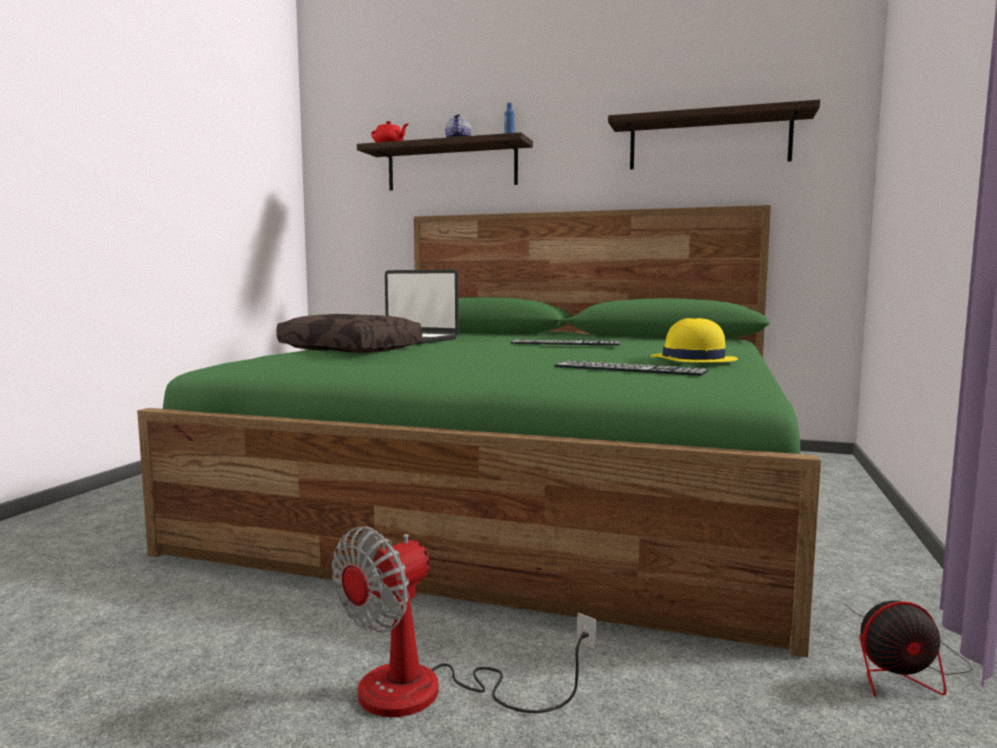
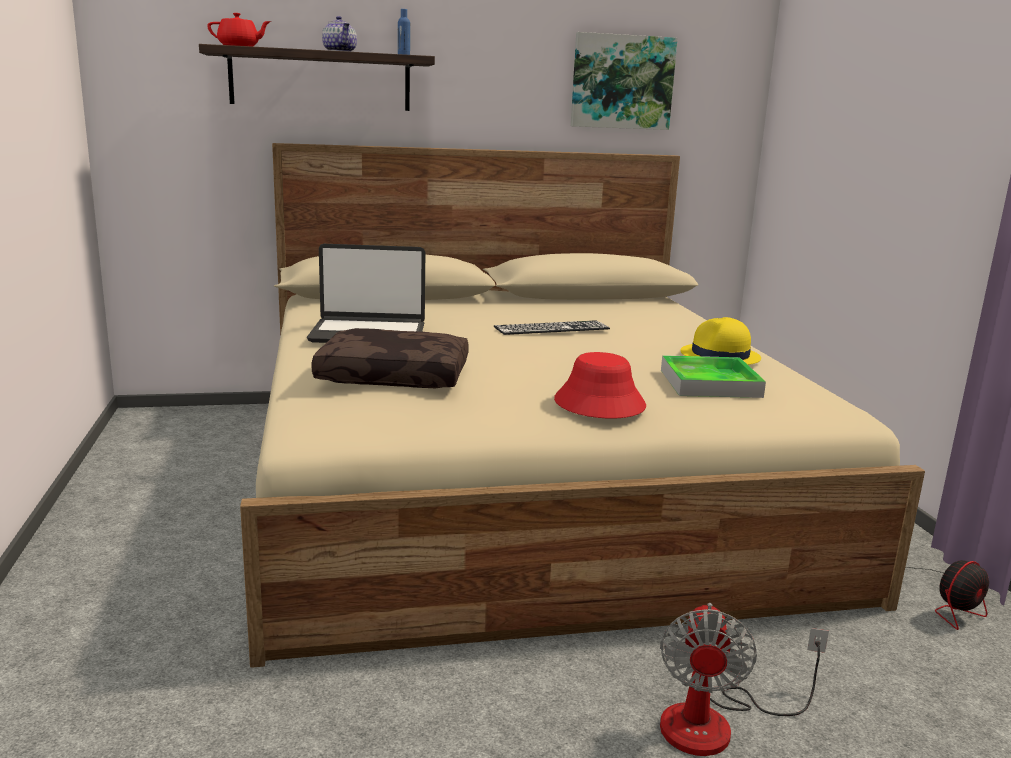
camera: 30 degrees left, 10 degrees up
(478, 369) = (599, 404): none -> red hat
(528, 488) = (521, 483): green bed -> beige bed
(629, 369) = (710, 383): keyboard -> tray
(709, 142) = (622, 82): shelf -> picture

